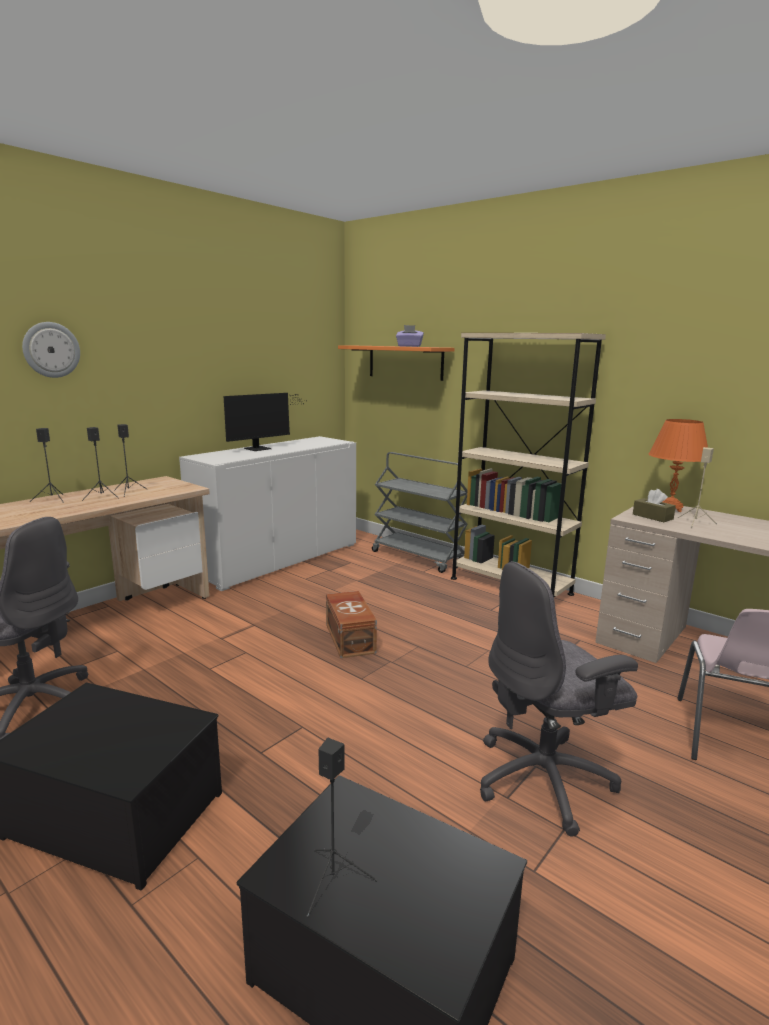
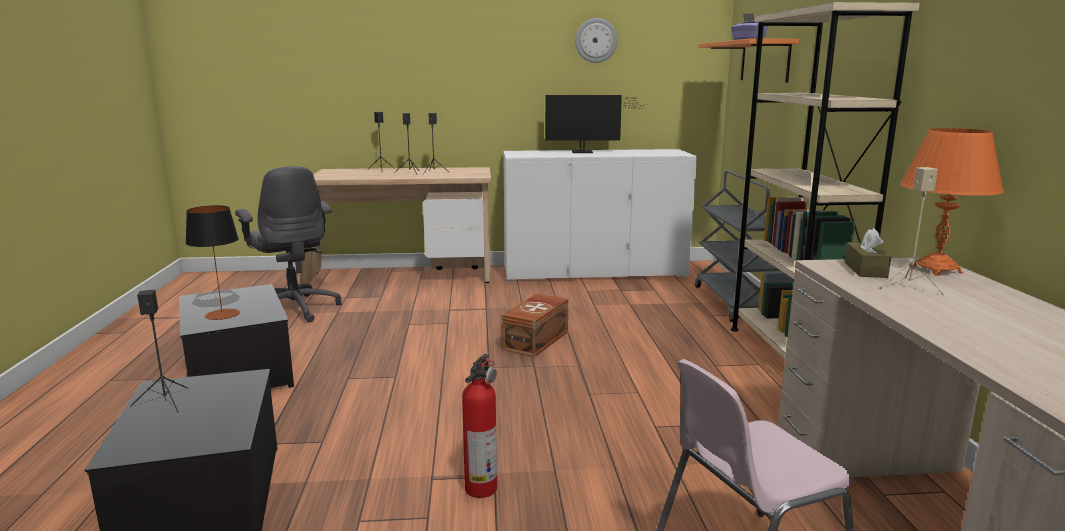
camera: 45 degrees right, 0 degrees up
(51, 350) = (398, 50): wall clock -> wall clock (596, 40)
(120, 747) = (222, 314): none -> table lamp
(545, 779) = (482, 487): grey office chair -> fire extinguisher

